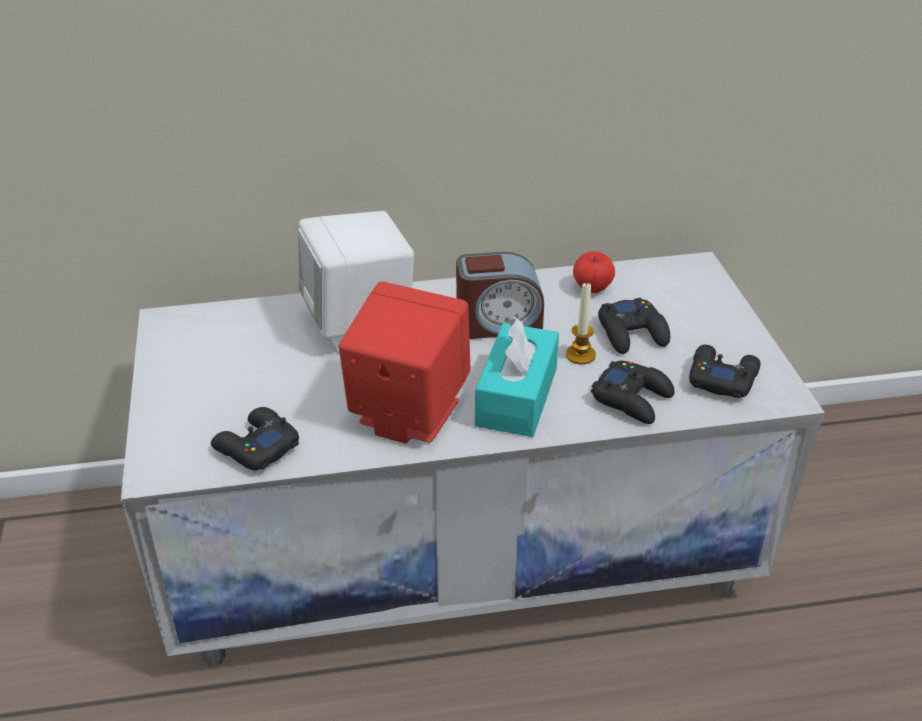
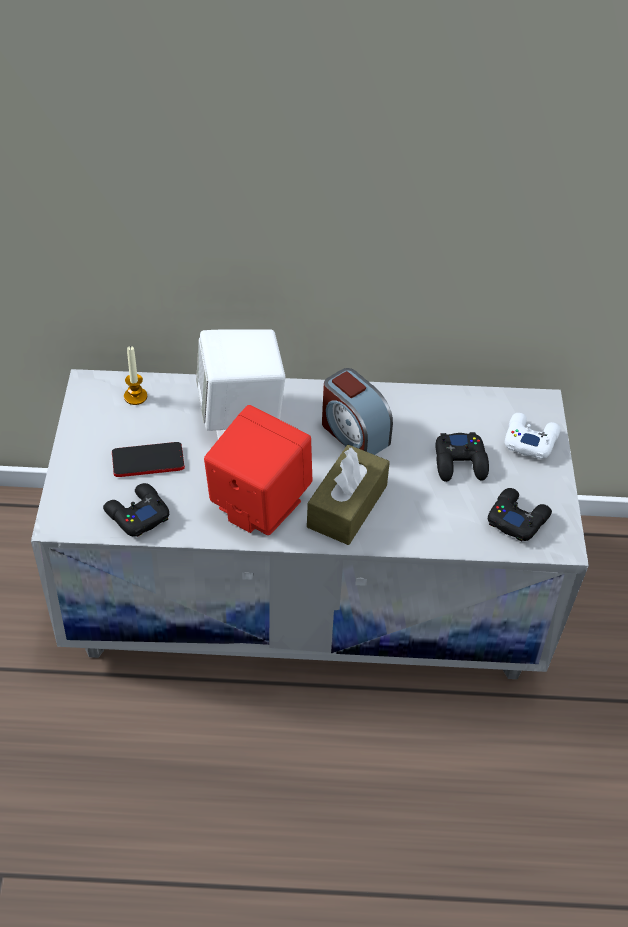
camera: 10 degrees right, 10 degrees up
(256, 387) = (148, 461): none -> phone
(498, 323) = (353, 433): alarm clock -> alarm clock turned 45 degrees clockwise
(516, 396) = (347, 506): turquoise tissue box -> brown tissue box
(580, 355) = (410, 476): candle -> candle (135, 396)
(592, 288) = (443, 411): apple -> none
(633, 398) = (438, 525): black game controller -> none
(701, 300) = (530, 440): none -> white game controller

